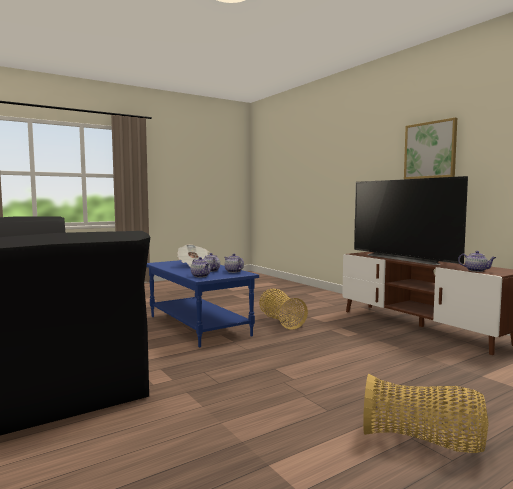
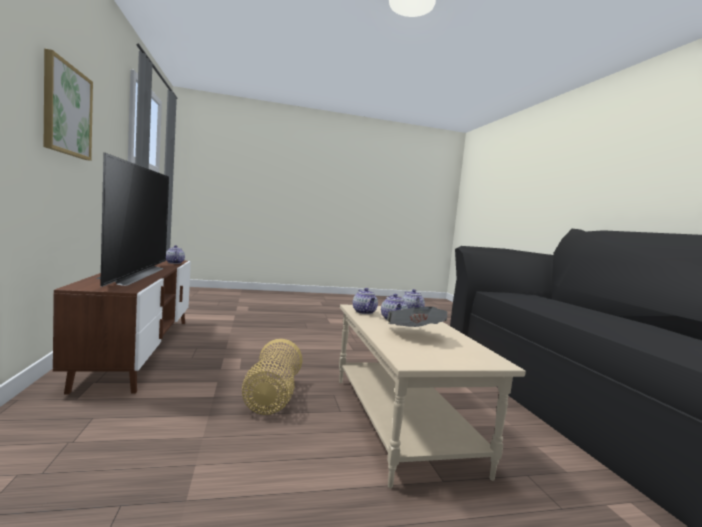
camera: 160 degrees left, 0 degrees up
(197, 326) = (402, 421): blue coffee table -> beige coffee table
(423, 441) = (325, 316): basket -> none

